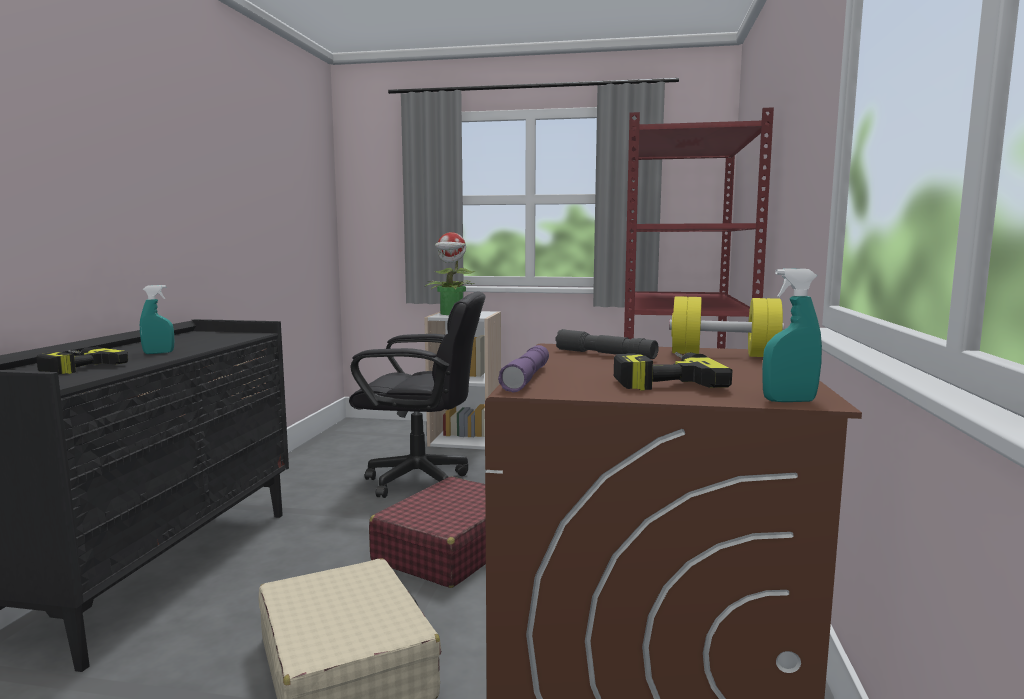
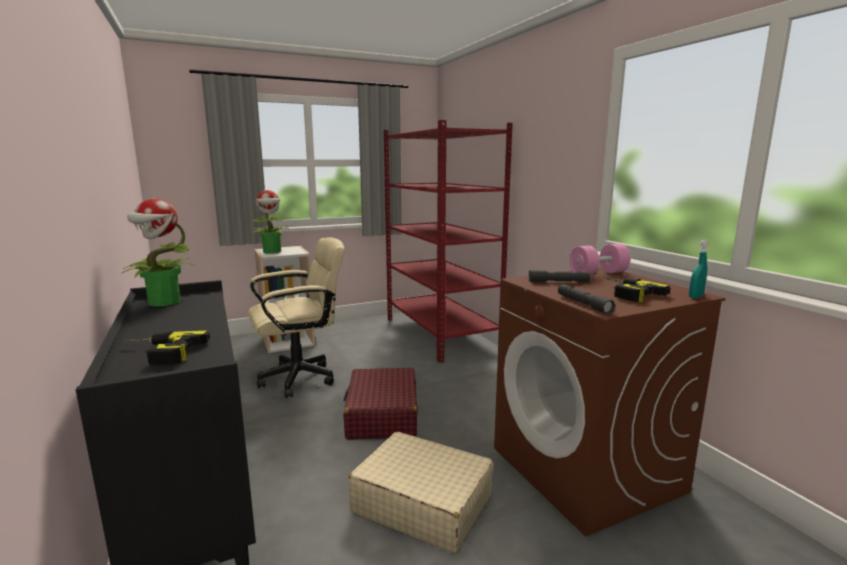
camera: 35 degrees left, 5 degrees up
(158, 353) = (190, 326): turquoise spray bottle -> none
(203, 335) = (163, 302): none -> potted plant
(423, 481) = (302, 378): black office chair -> beige office chair
(527, 378) = (583, 304): purple flashlight -> grey flashlight
(723, 355) = (598, 273): yellow dumbbell -> pink dumbbell

